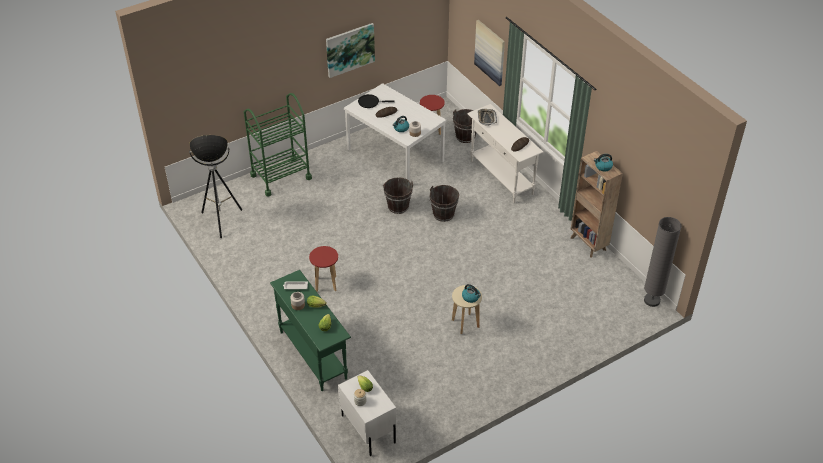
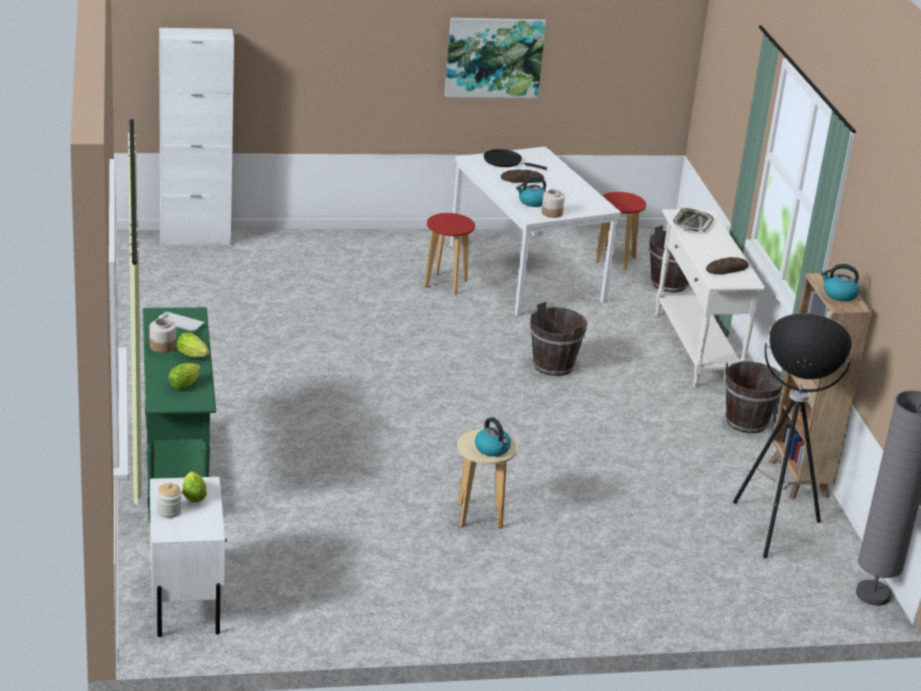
camera: 20 degrees right, 15 degrees down
(218, 193) = (195, 239): none -> white cabinet
(221, 221) = (171, 271): floor lamp -> floor lamp (771, 529)
(281, 177) = (312, 247): green cart -> none
(325, 284) = (275, 392): red stool -> red stool (445, 284)
(398, 207) = (480, 335): brown bucket -> brown bucket (746, 422)
(490, 52) = (737, 116): picture -> none

